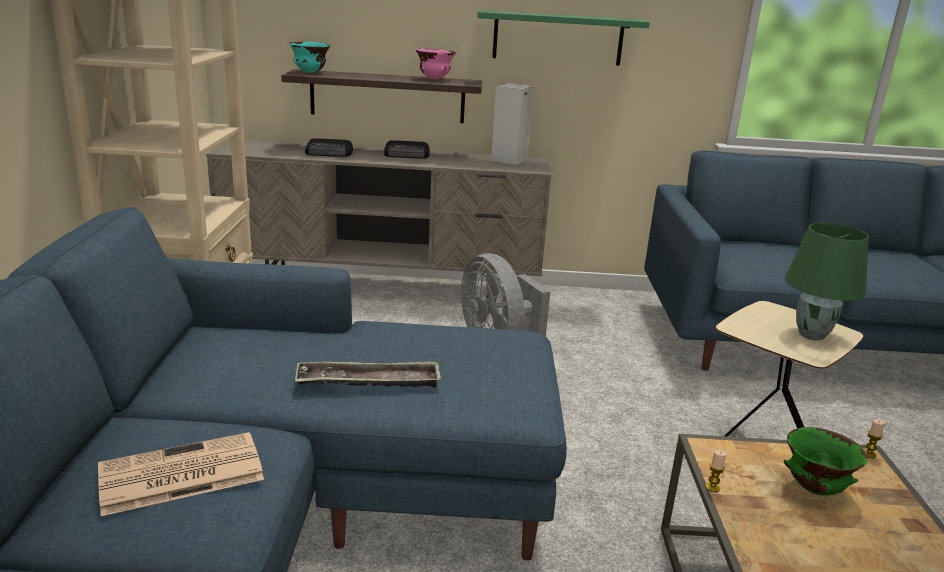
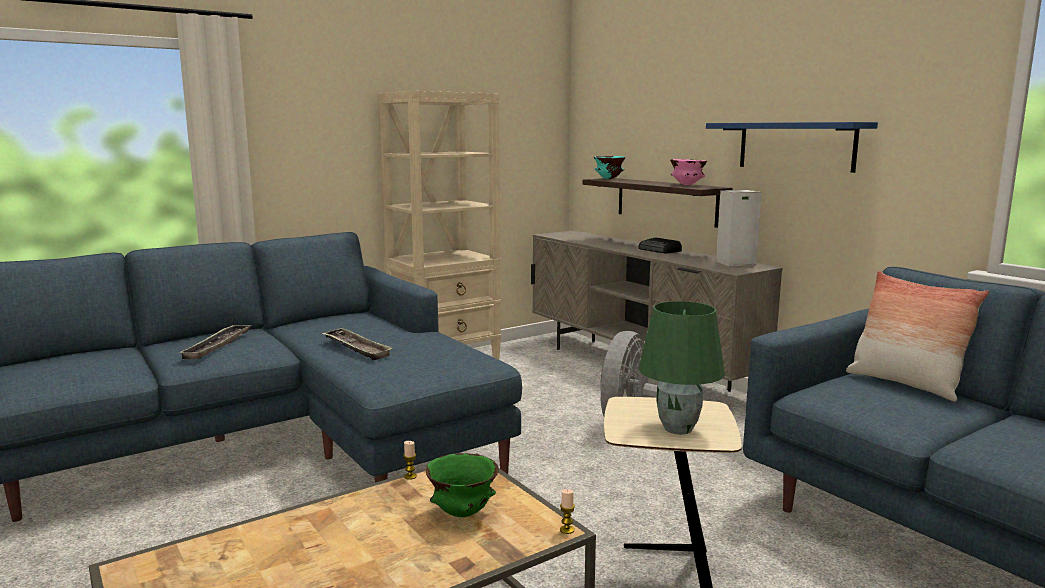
camera: 55 degrees right, 10 degrees down
(179, 475) = (218, 346): newspaper -> tray
(330, 153) = (607, 243): radio -> none
(558, 38) = (795, 146): green shelf -> blue shelf
(744, 244) = (905, 384): none -> pillow

